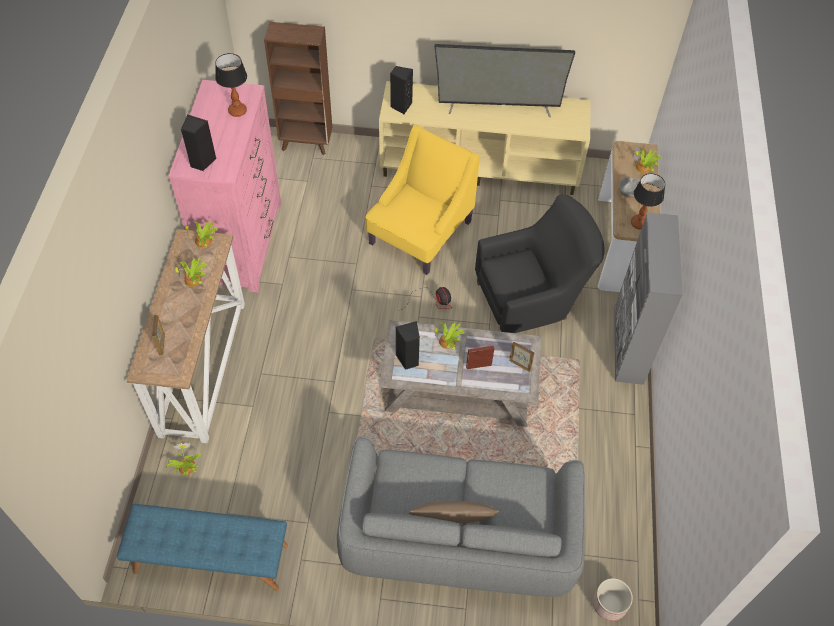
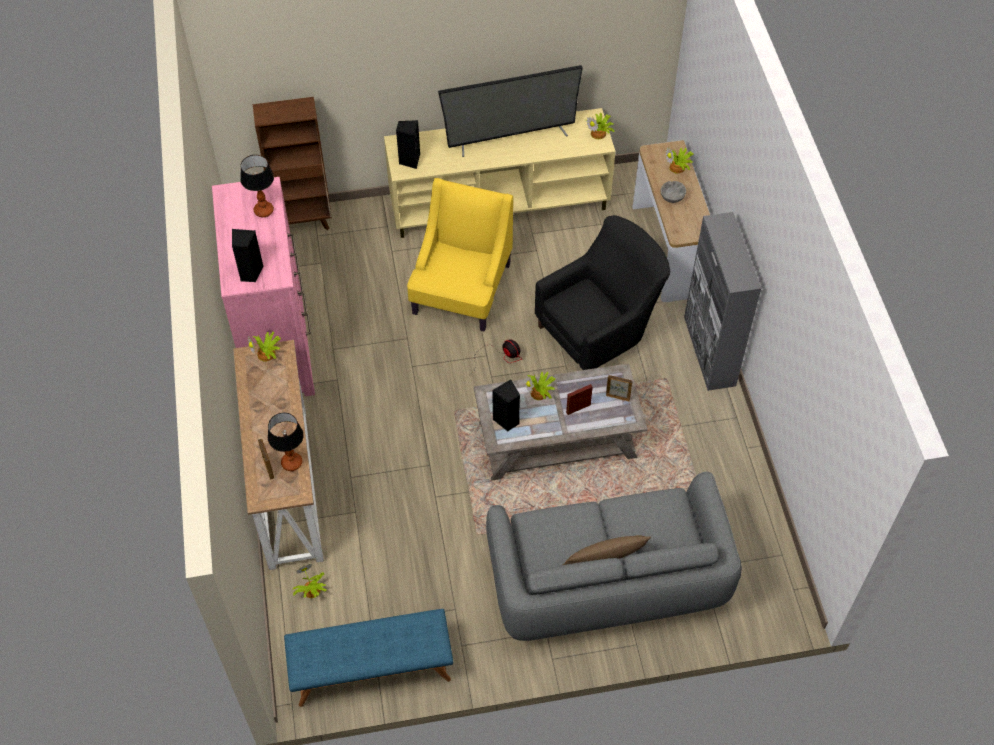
camera: 15 degrees left, 0 degrees up
(194, 280) = (273, 395): potted plant -> potted plant (599, 133)
(609, 604) = (768, 602): planter -> none
(639, 223) = (691, 226): table lamp -> table lamp (292, 462)

